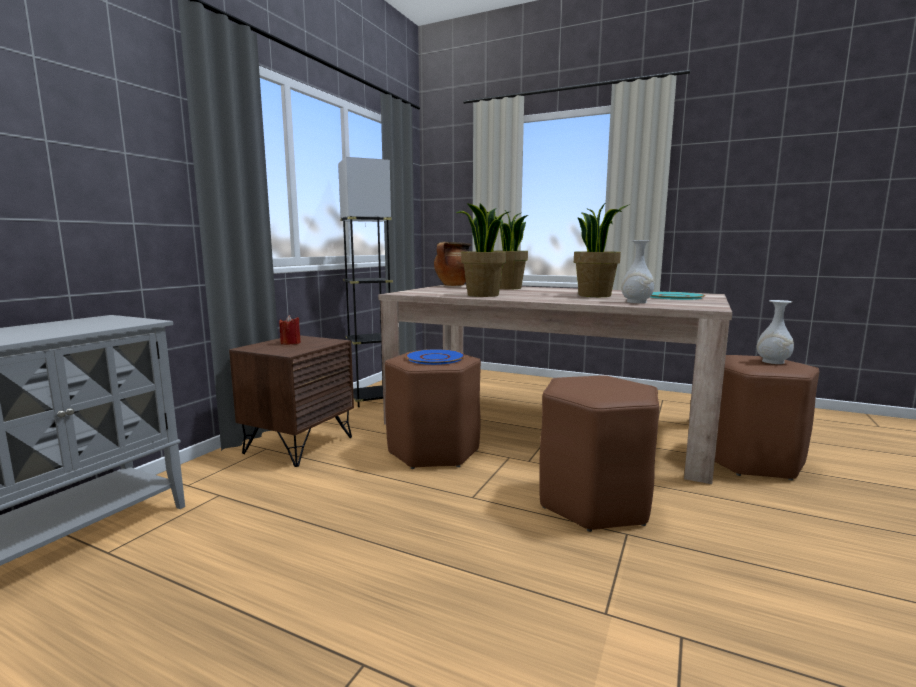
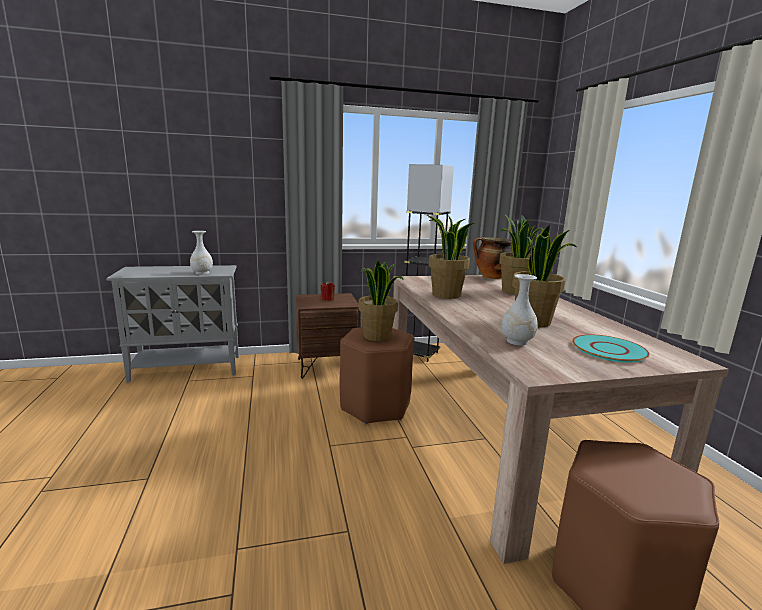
camera: 50 degrees right, 5 degrees up
(435, 358) = (377, 336): blue plate -> potted plant
(594, 502) = (380, 499): brown stool -> none
(772, 362) = (661, 481): white vase -> white vase (202, 273)

